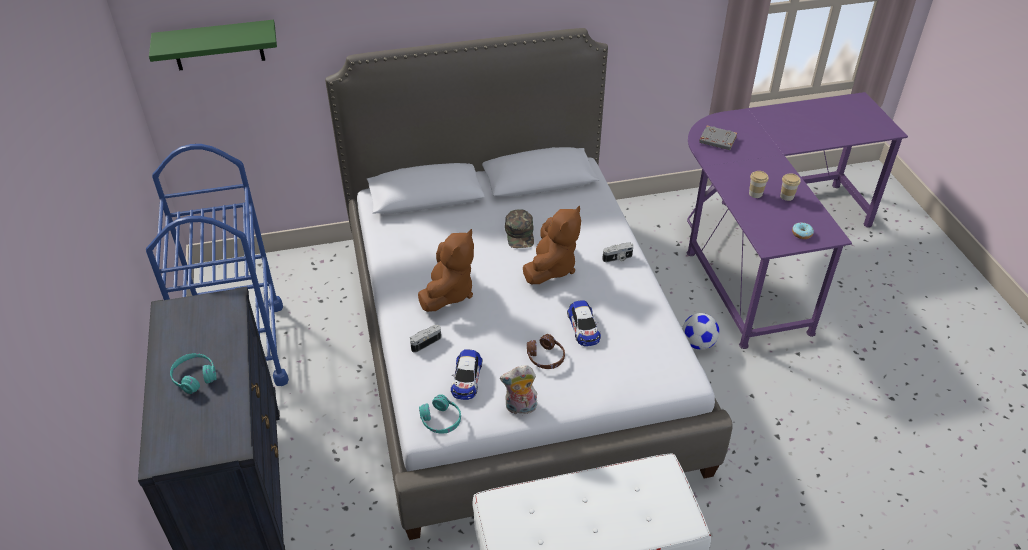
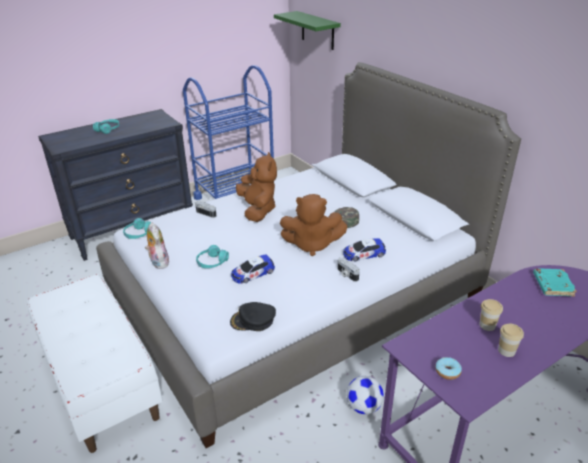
camera: 70 degrees right, 10 degrees down
(448, 293) = (258, 210): brown plush toy -> brown plush toy turned 105 degrees counterclockwise
(466, 378) = (177, 234): toy car -> toy car (364, 254)
(545, 357) = (212, 262): brown headphones -> turquoise headphones
(665, 345) = (253, 320): none -> black cap
(717, 141) = (552, 285): grey book -> turquoise book

